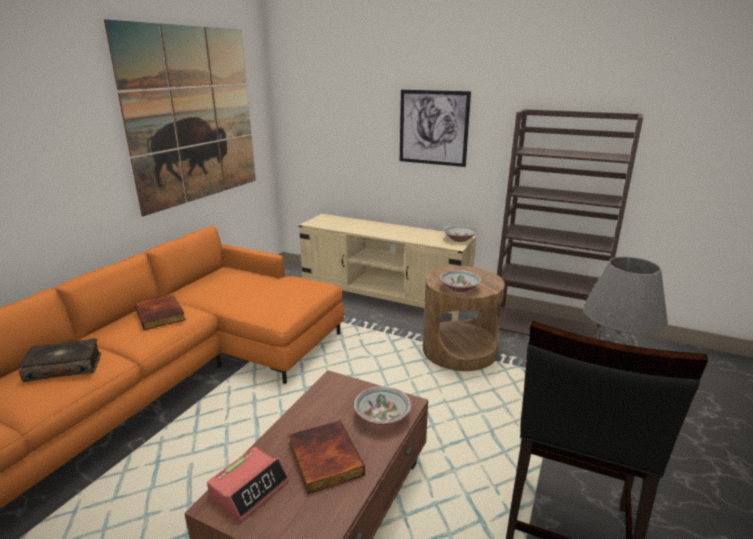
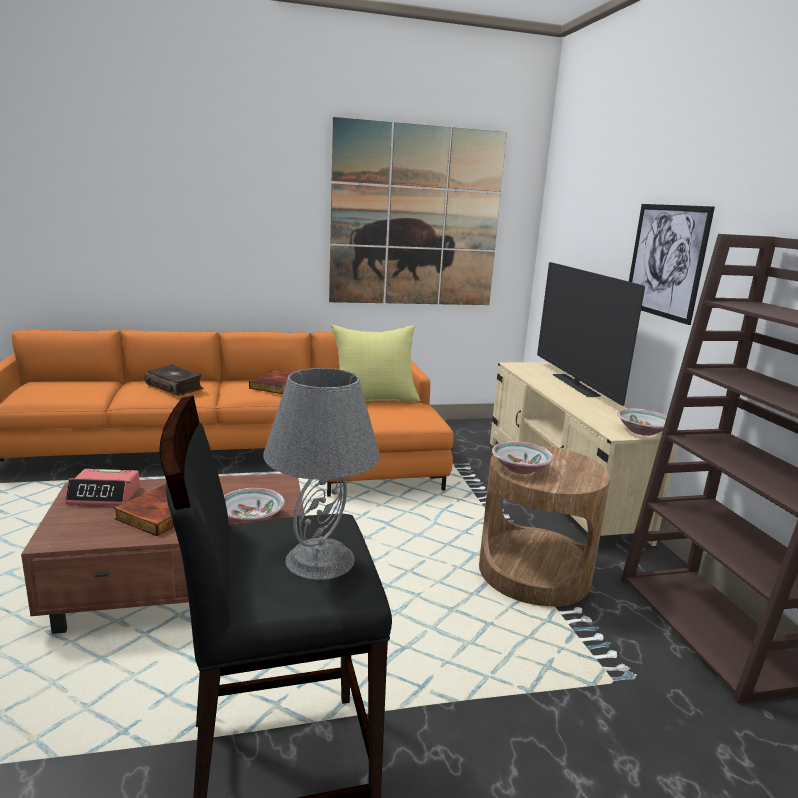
camera: 50 degrees right, 5 degrees down
(256, 288) = (374, 398): none -> yellow pillow
(373, 224) = (575, 385): none -> television

